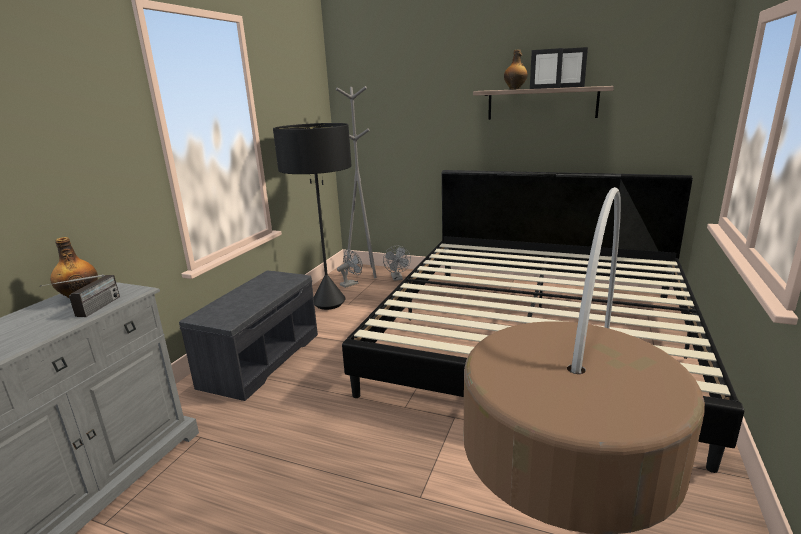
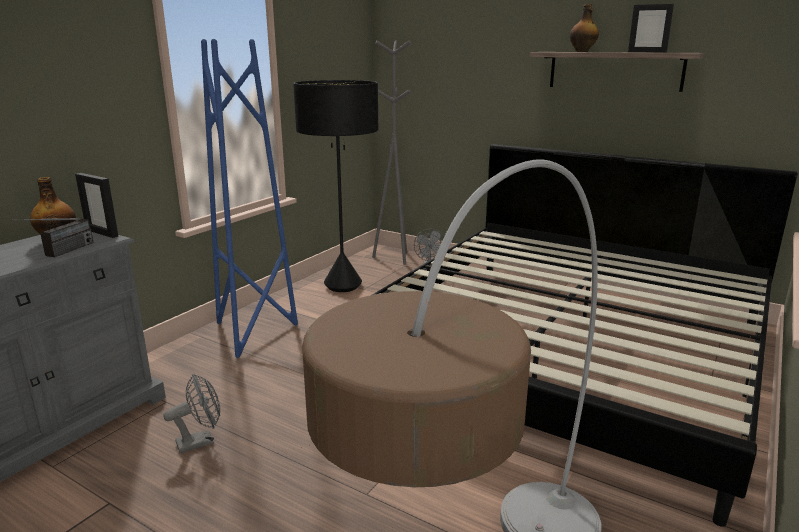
camera: 10 degrees right, 0 degrees up
(261, 359) = (251, 334): grey bench -> blue clothes rack
(351, 283) = (375, 267): grey fan -> grey fan (201, 441)
(545, 88) = (616, 52): picture frame -> picture frame (103, 232)

